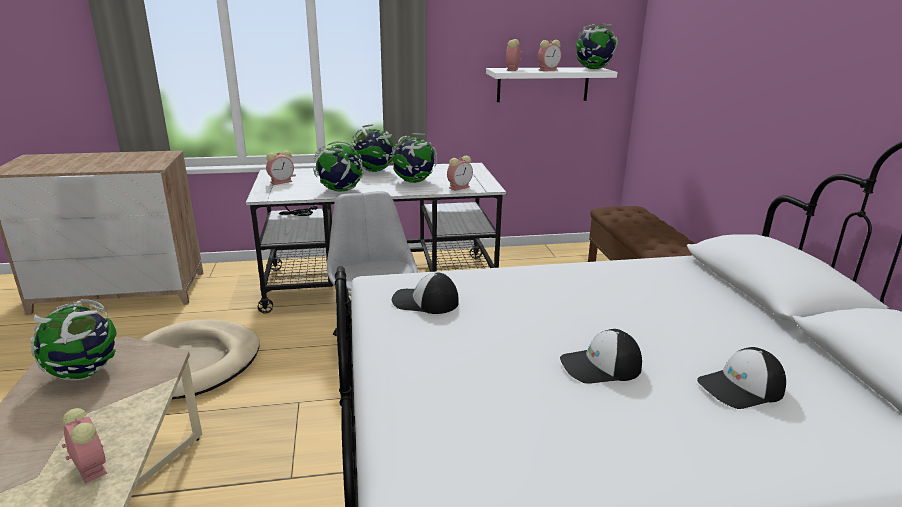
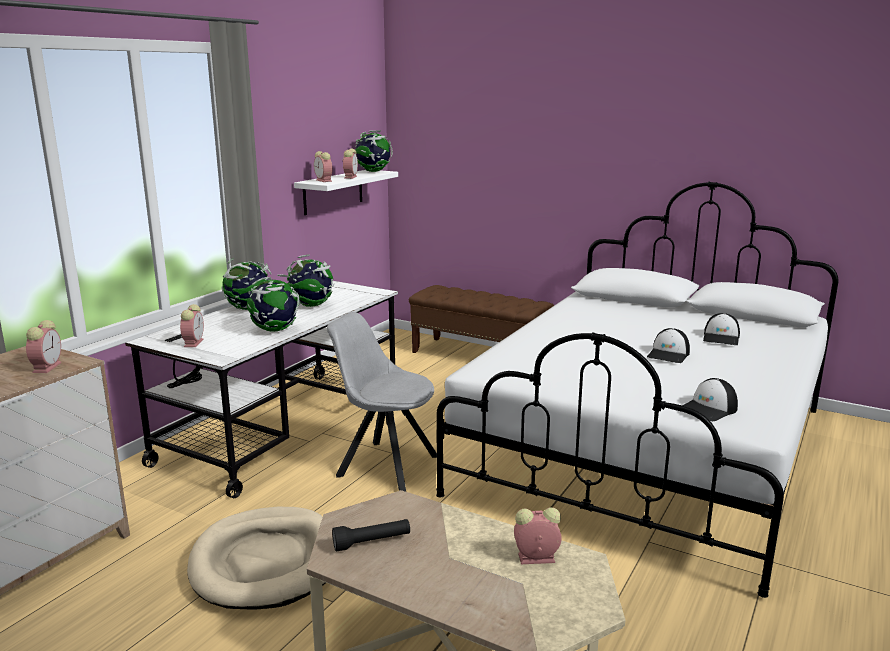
camera: 50 degrees left, 5 degrees down
(85, 372) = (372, 542): globe -> black flashlight
(425, 301) = (529, 368): cap -> cap (708, 409)
(460, 187) = (358, 298): alarm clock -> alarm clock (47, 367)

